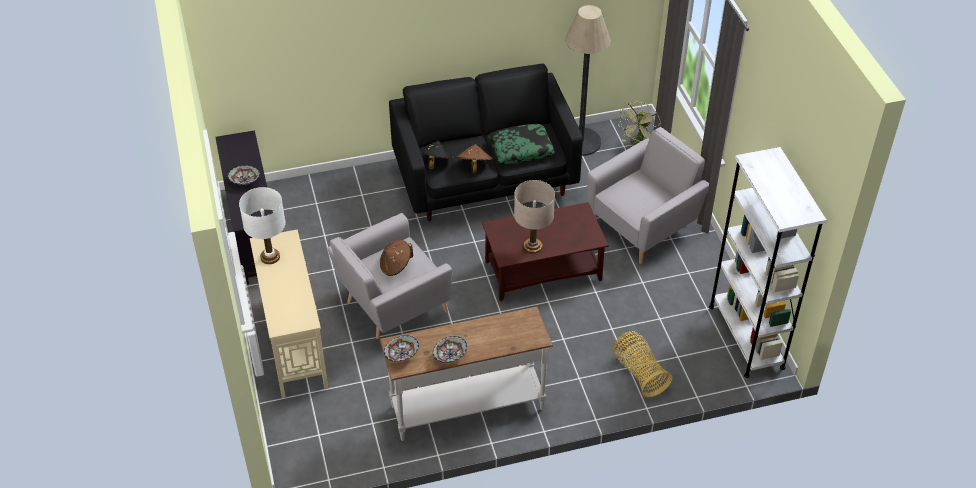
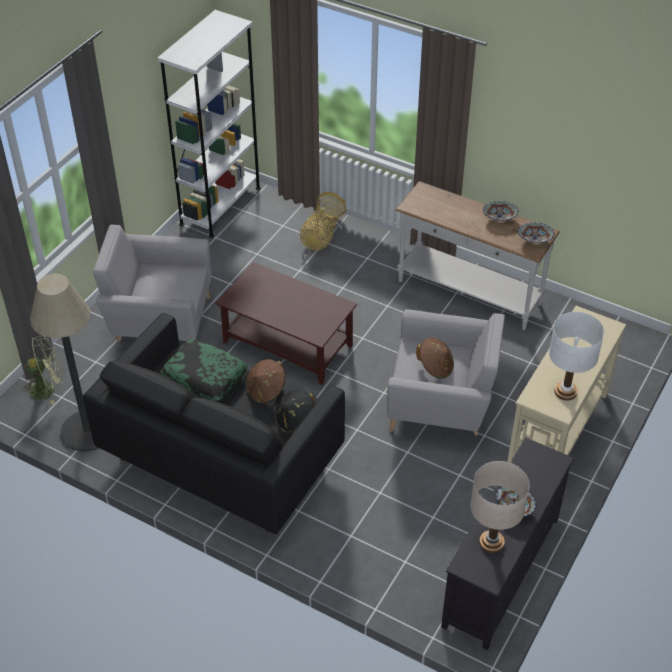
camera: 135 degrees left, 0 degrees up
(532, 247) = (310, 299): beige table lamp -> beige table lamp (491, 542)

